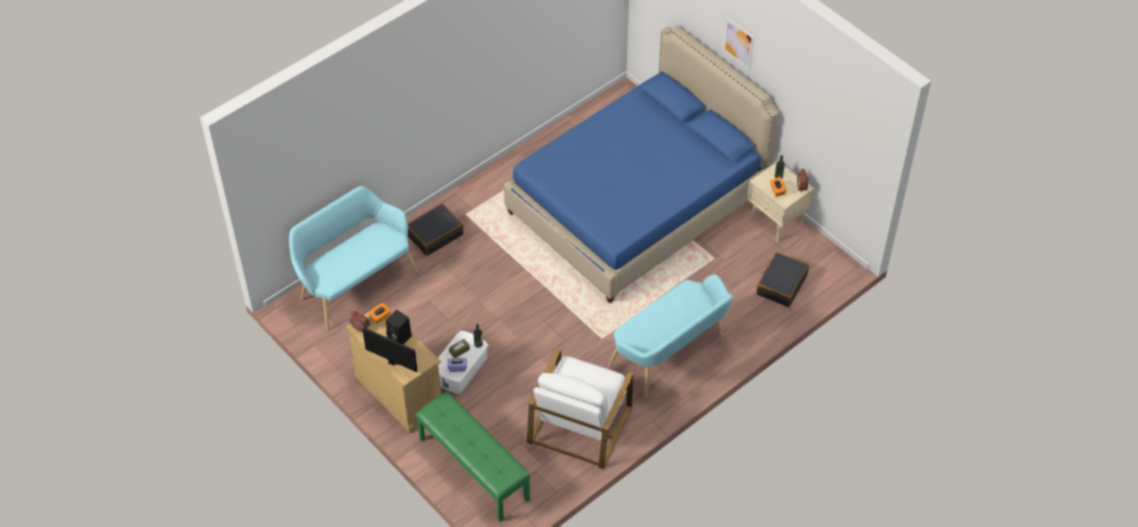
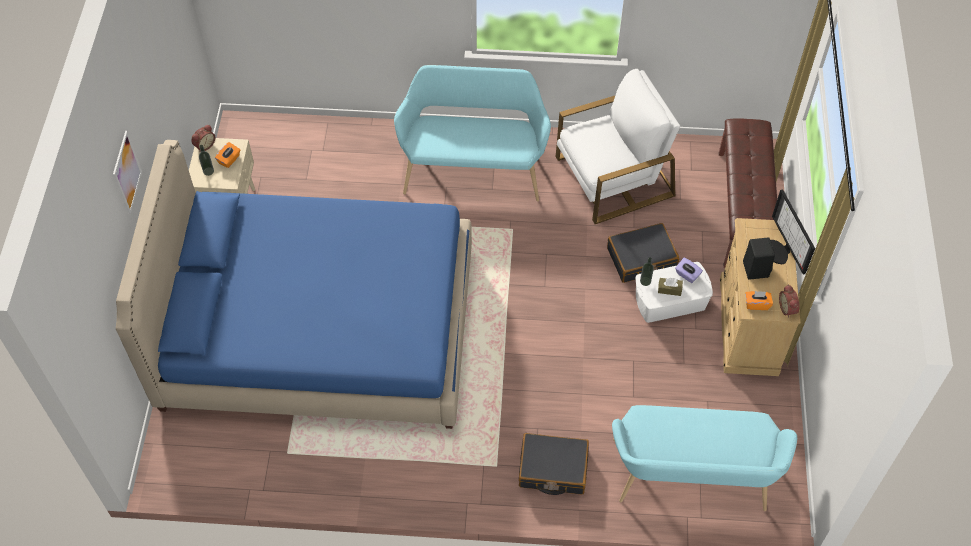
camera: 135 degrees left, 5 degrees up
(473, 469) = (743, 209): green bench -> brown bench
(781, 284) = (306, 152): black suitcase -> black suitcase (641, 259)

